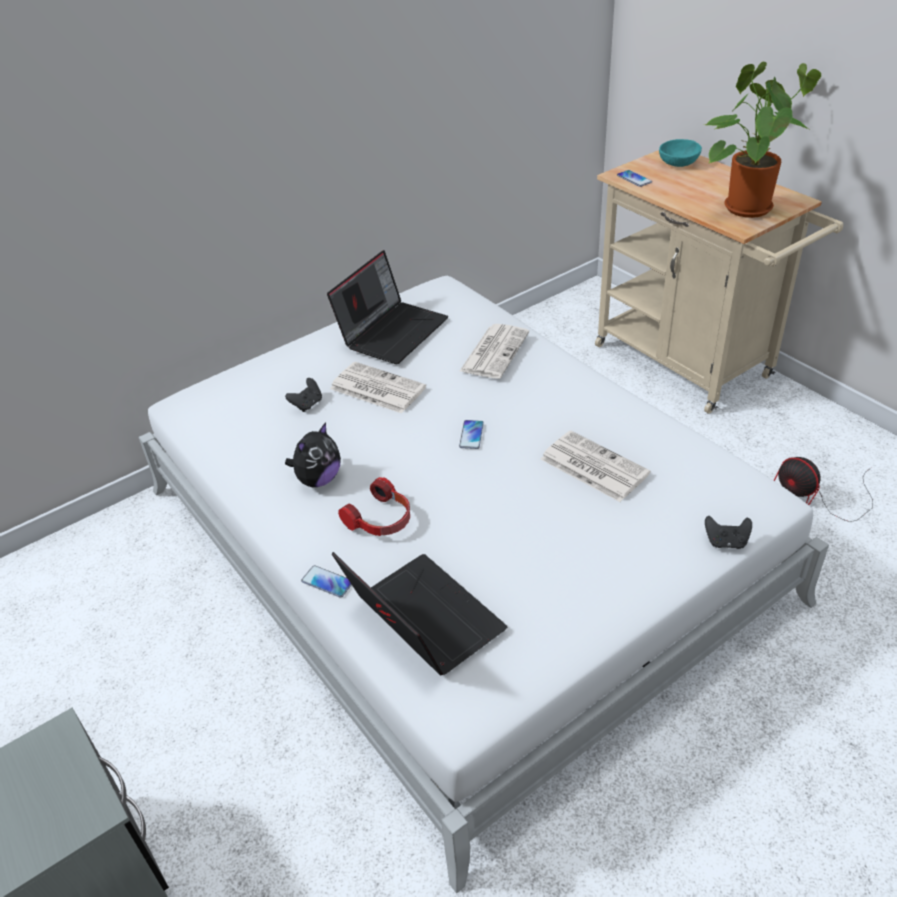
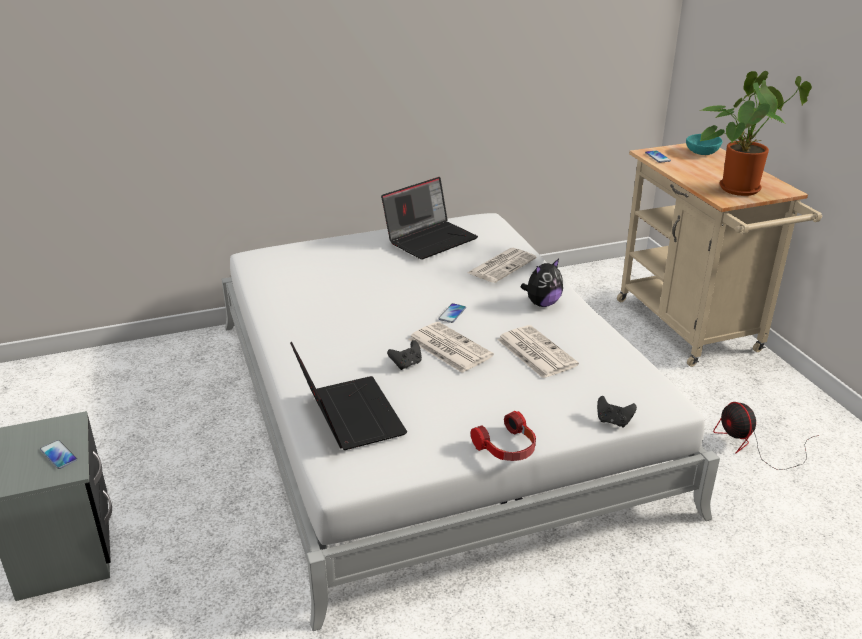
camera: 15 degrees right, 10 degrees down
(307, 404) = (342, 272): black game controller -> black game controller (406, 364)
(318, 479) = (323, 318): plush toy -> plush toy (542, 303)
(327, 582) = (294, 379): phone -> phone (58, 455)
(376, 388) = (398, 272): newspaper -> newspaper (448, 347)
(381, 520) = (354, 350): headphones -> headphones (507, 448)

